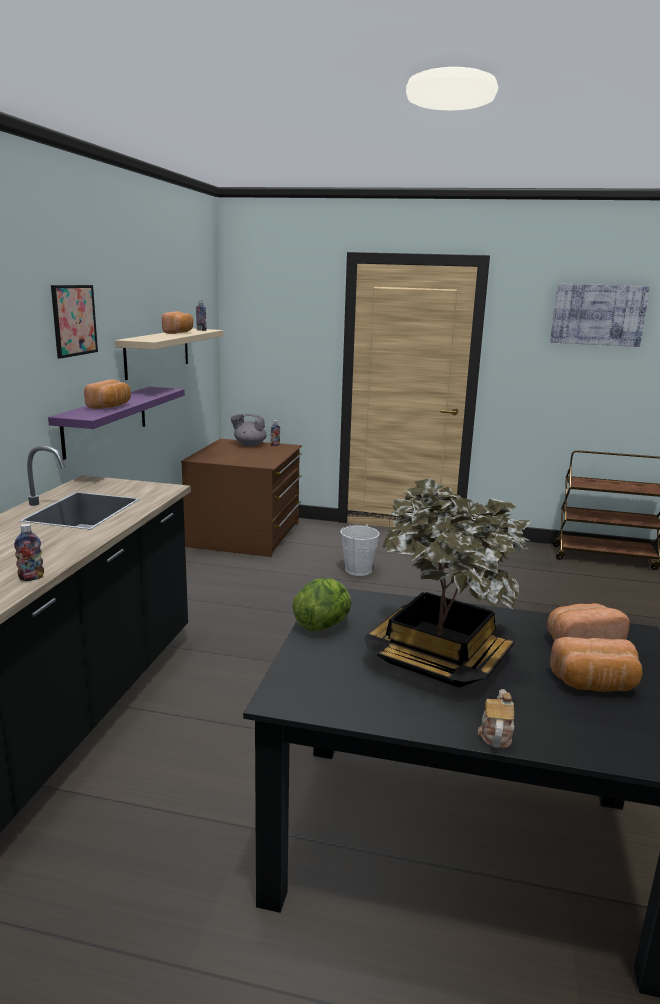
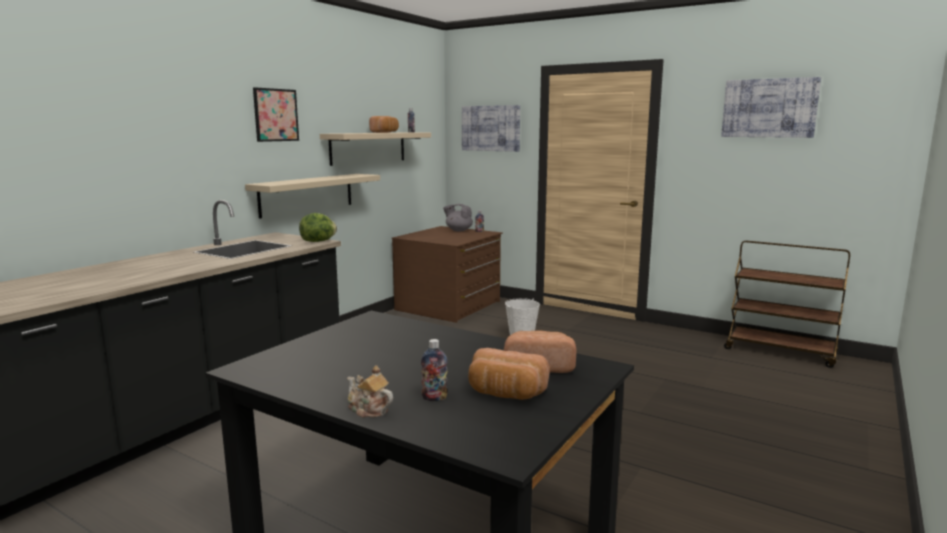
camera: 20 degrees right, 5 degrees down
(31, 578) = (150, 278): bottle -> bottle (434, 398)
(106, 420) = (307, 194): purple shelf -> beige shelf
(111, 406) = (300, 181): bread -> none
(281, 322) = (491, 128): none -> picture
(323, 625) = (337, 333): lettuce -> lettuce (318, 241)
(438, 658) = (395, 361): potted plant -> none
(495, 733) = (368, 410): teapot -> teapot turned 90 degrees counterclockwise

